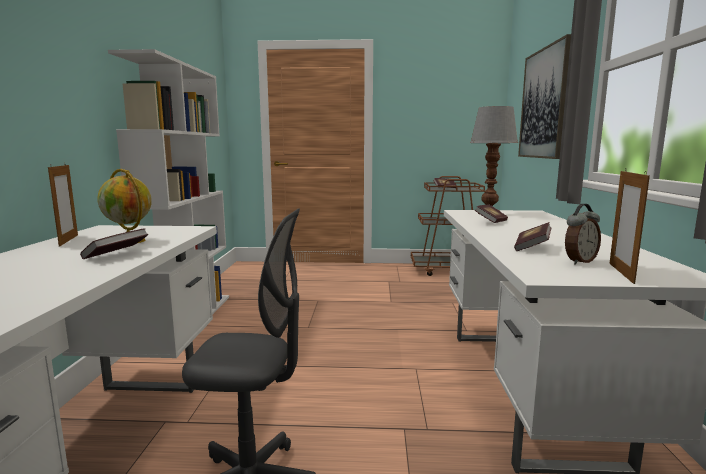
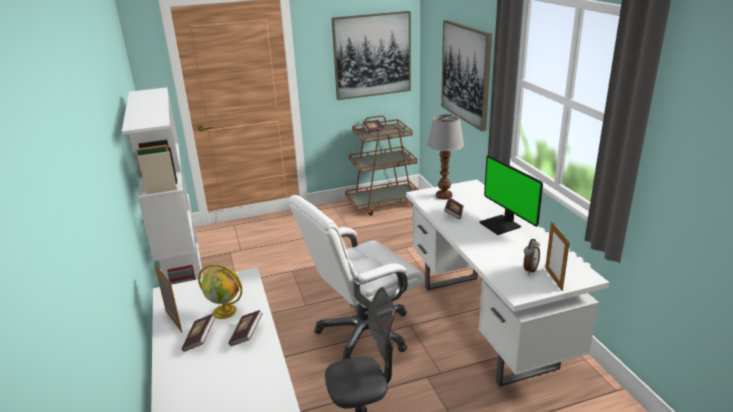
camera: 20 degrees left, 15 degrees up
(352, 362) = (363, 332): none -> white office chair
(452, 112) = (372, 55): none -> picture
(532, 247) = (498, 255): book -> book (200, 339)
(555, 232) = (501, 225): none -> monitor

